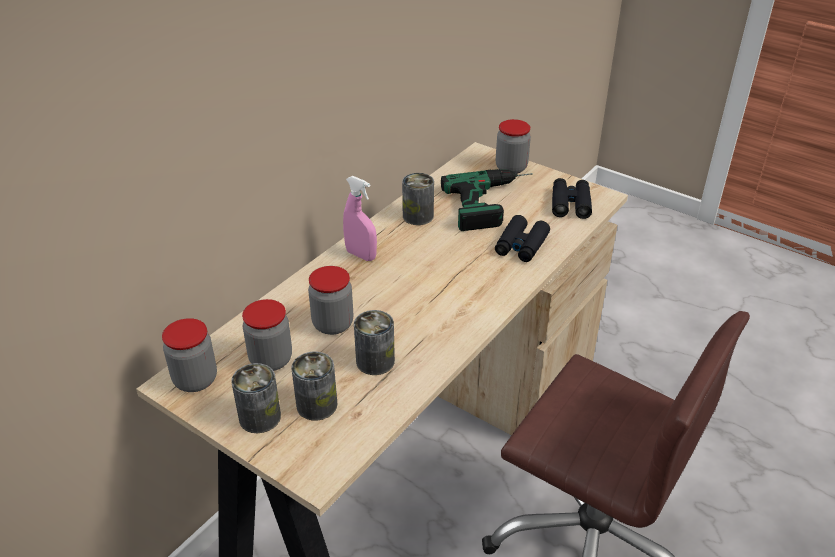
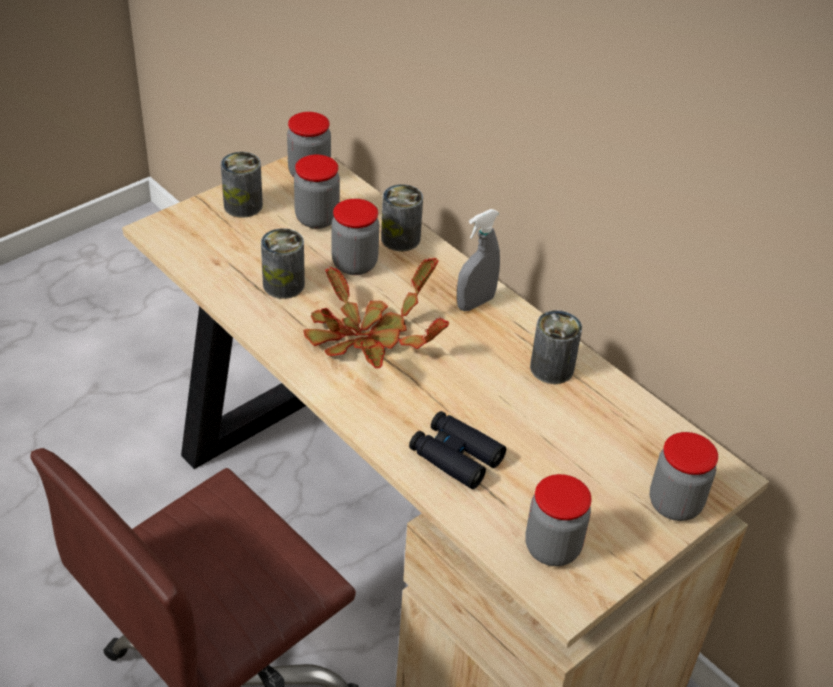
camera: 100 degrees right, 5 degrees up
(317, 405) = (241, 239): can -> can (400, 238)
(361, 255) = (475, 303): pink spray bottle -> grey spray bottle
(424, 302) = (365, 338): none -> potted plant
(495, 202) = (572, 457): power drill -> none
(570, 204) = (552, 548): black binoculars -> jar

